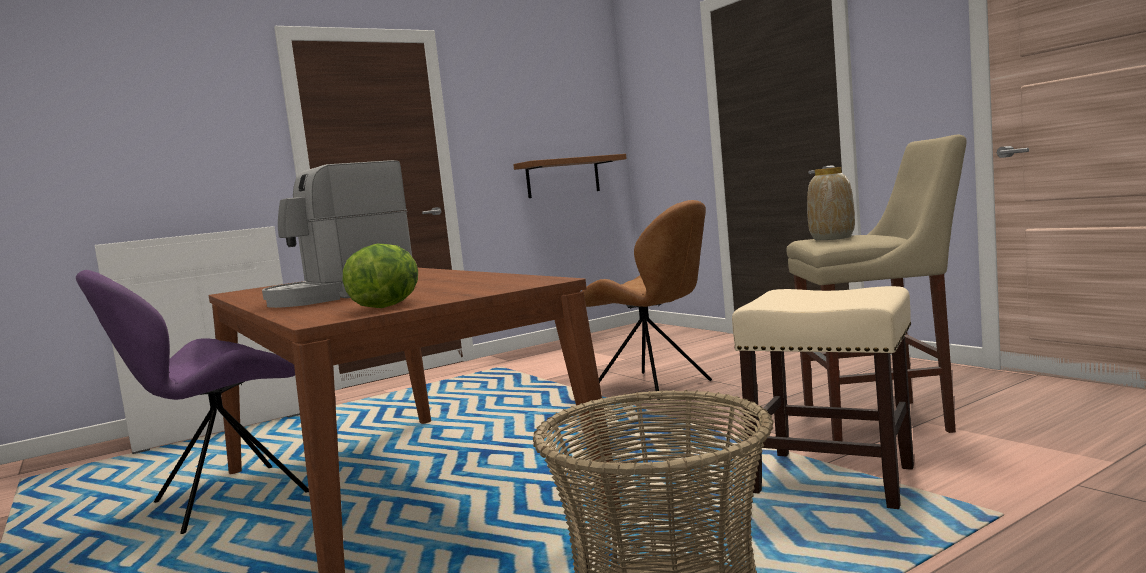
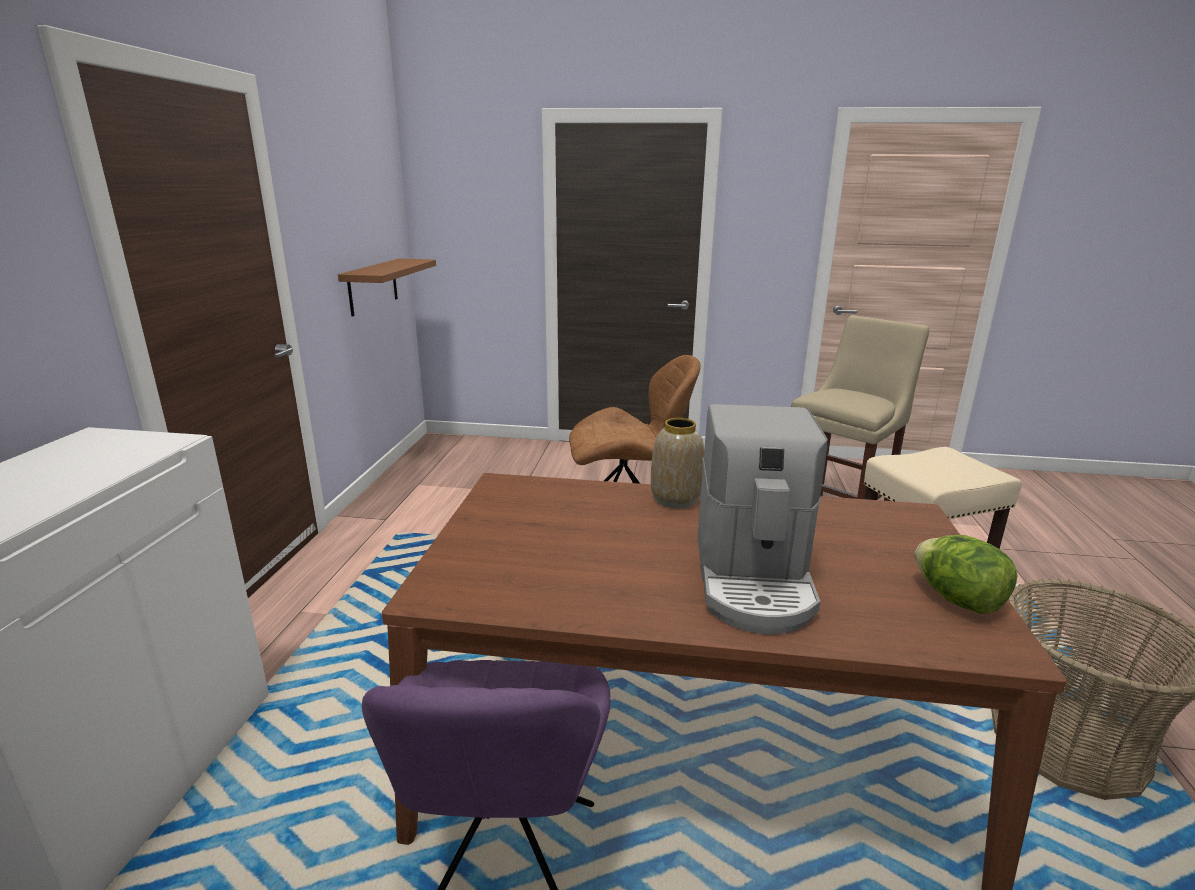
camera: 50 degrees left, 15 degrees up
(832, 238) = (841, 399): vase -> vase (675, 499)

